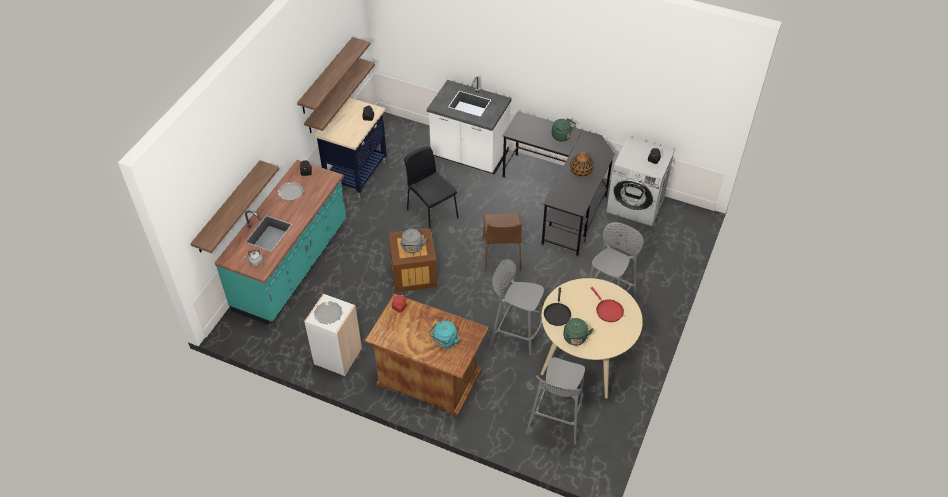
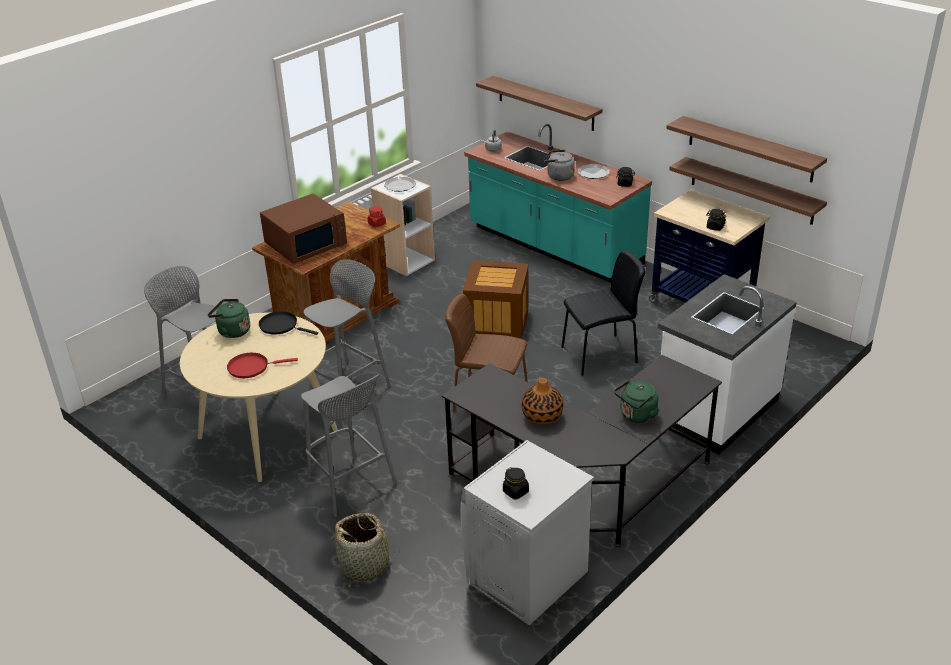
camera: 110 degrees right, 15 degrees down
(412, 248) = (493, 277): grey kettle -> grey kettle (558, 176)
(444, 341) = (306, 243): turquoise kettle -> brown microwave
(662, 271) = (365, 565): none -> basket

